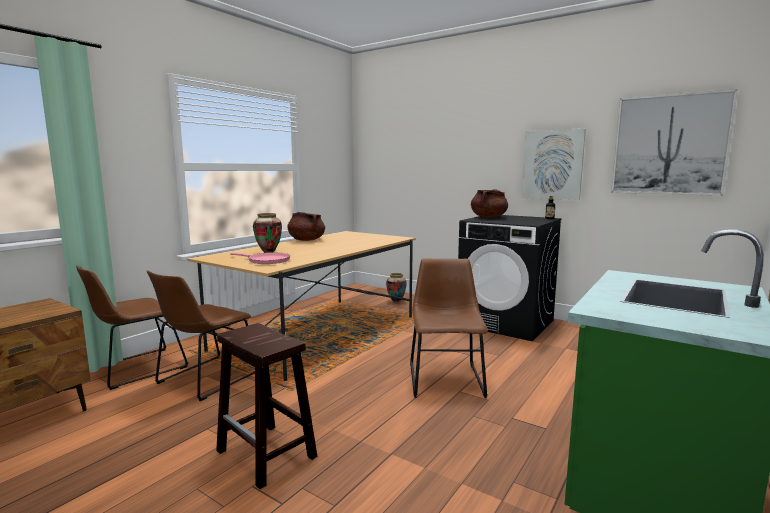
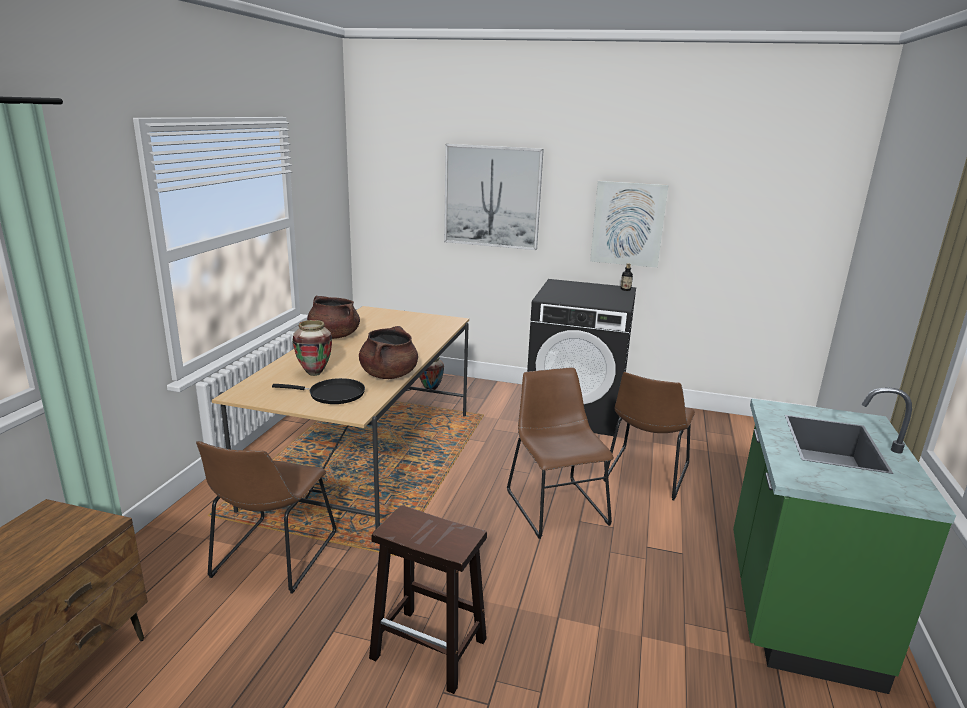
camera: 20 degrees left, 10 degrees up
(135, 369) = (155, 559): brown chair -> brown chair (645, 474)
(266, 261) = (332, 394): pink frying pan -> black frying pan
(488, 217) = (557, 289): brown cooking pot -> brown cooking pot (389, 375)
(669, 145) = (756, 212): picture -> picture (492, 197)

